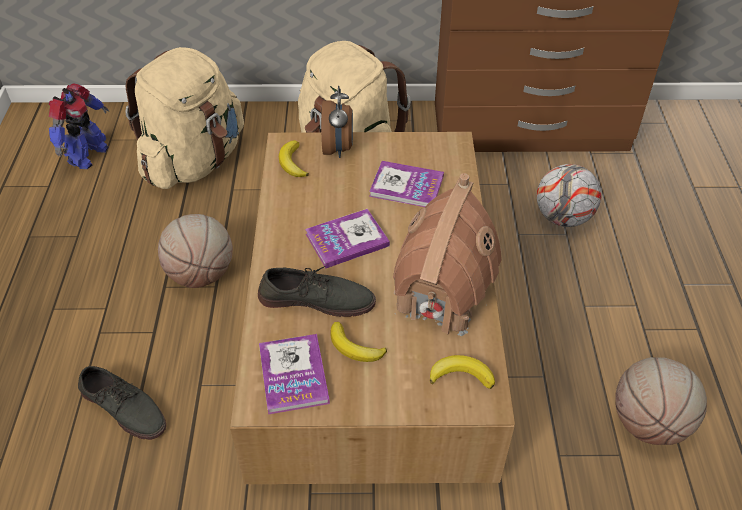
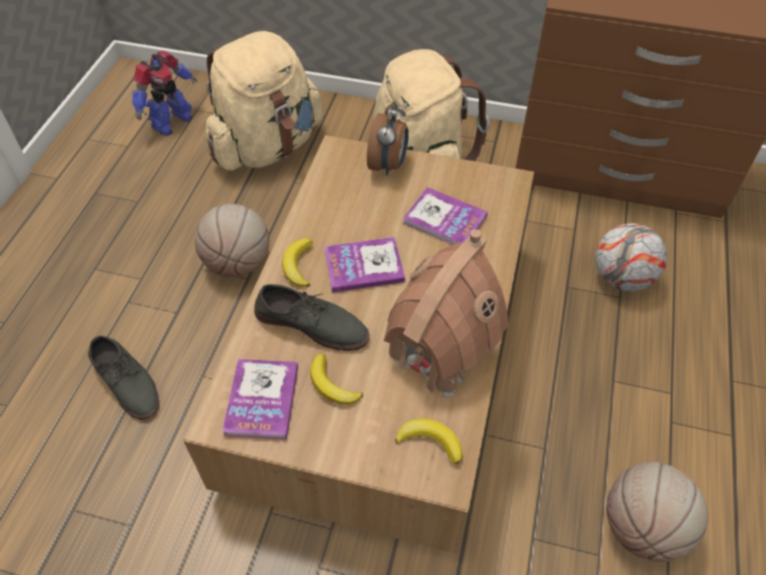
camera: 15 degrees right, 5 degrees up
(292, 163) = (338, 172): banana -> banana (298, 265)

